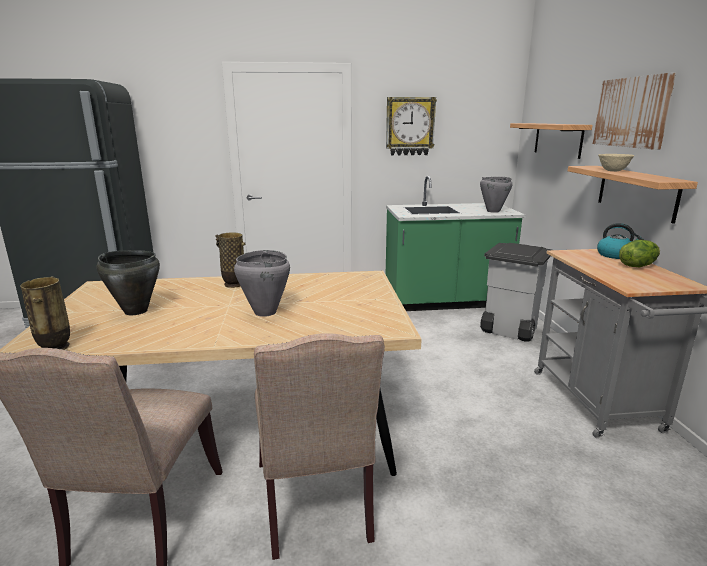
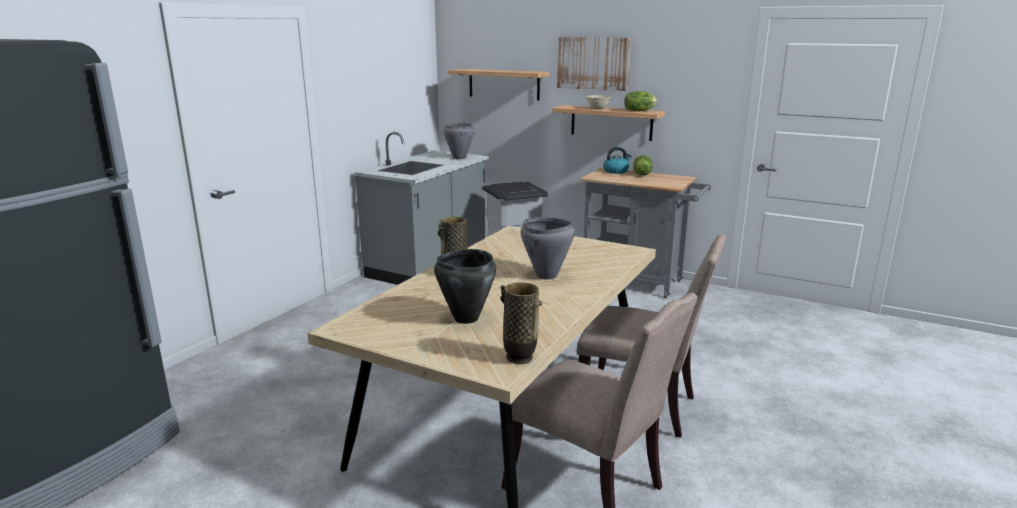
camera: 55 degrees left, 0 degrees up
(410, 126) = (361, 78): wall clock -> none
(445, 302) = (429, 263): green counter -> grey counter
(654, 177) = (639, 111): none -> lettuce

